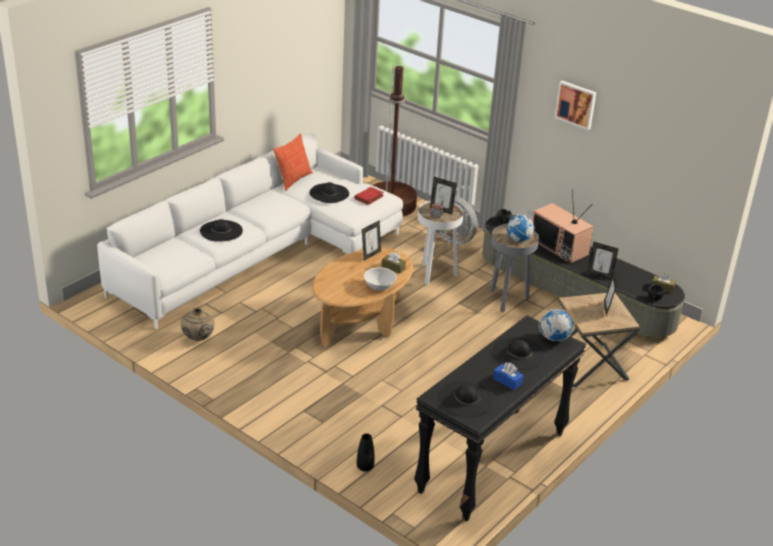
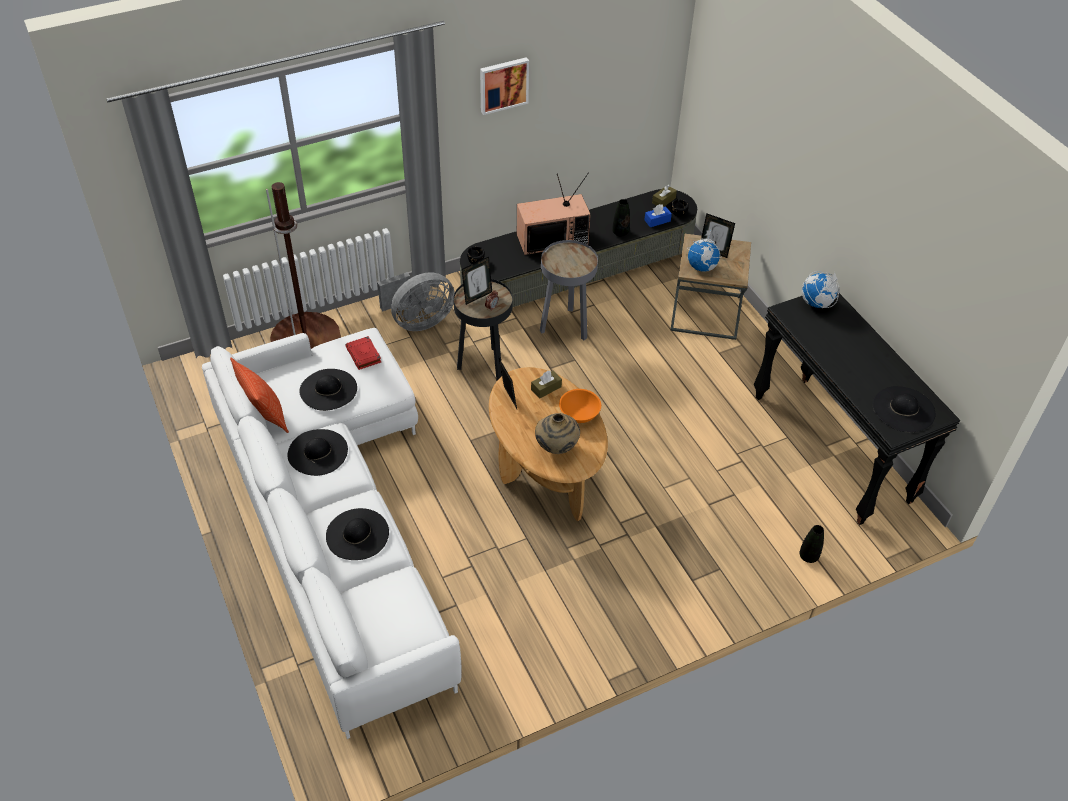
camera: 65 degrees left, 15 degrees up
(198, 339) = (503, 648): beige vase -> beige vase (556, 448)
(379, 286) = (579, 414): white bowl -> orange bowl
(435, 274) = (484, 366): white side table -> black side table
(507, 381) = (881, 366): blue tissue box -> blue tissue box (657, 220)
(519, 239) = (575, 259): globe -> globe (702, 267)
(519, 353) = (836, 339): black hat -> black hat (317, 452)
(600, 275) = (620, 233): picture frame -> black vase

